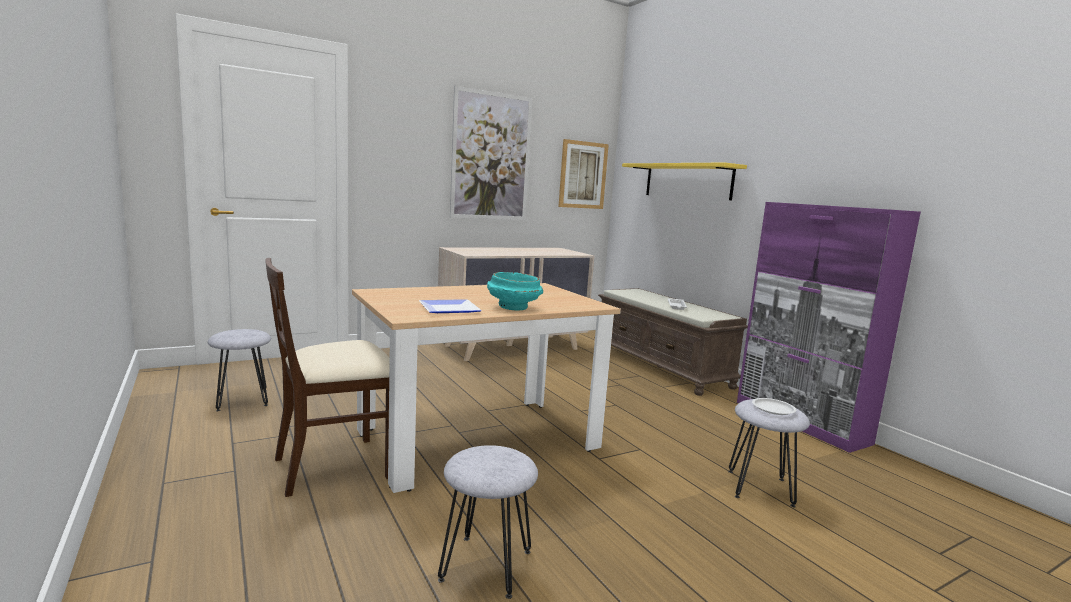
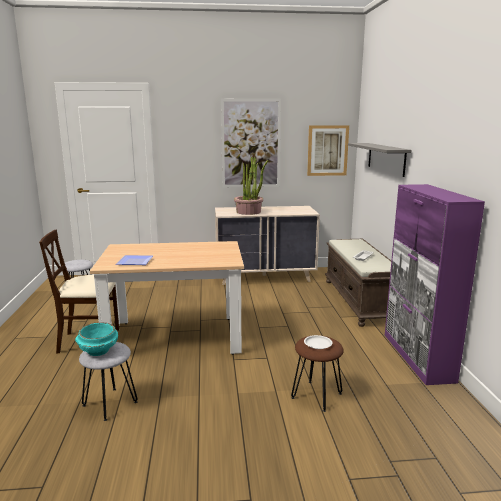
camera: 25 degrees right, 5 degrees up
(500, 252) = (249, 212): none -> potted plant
(513, 307) = (174, 262): turquoise bowl -> turquoise bowl (99, 350)
(687, 181) = (386, 158): yellow shelf -> grey shelf
(760, 488) = (317, 396): grey stool -> brown stool

